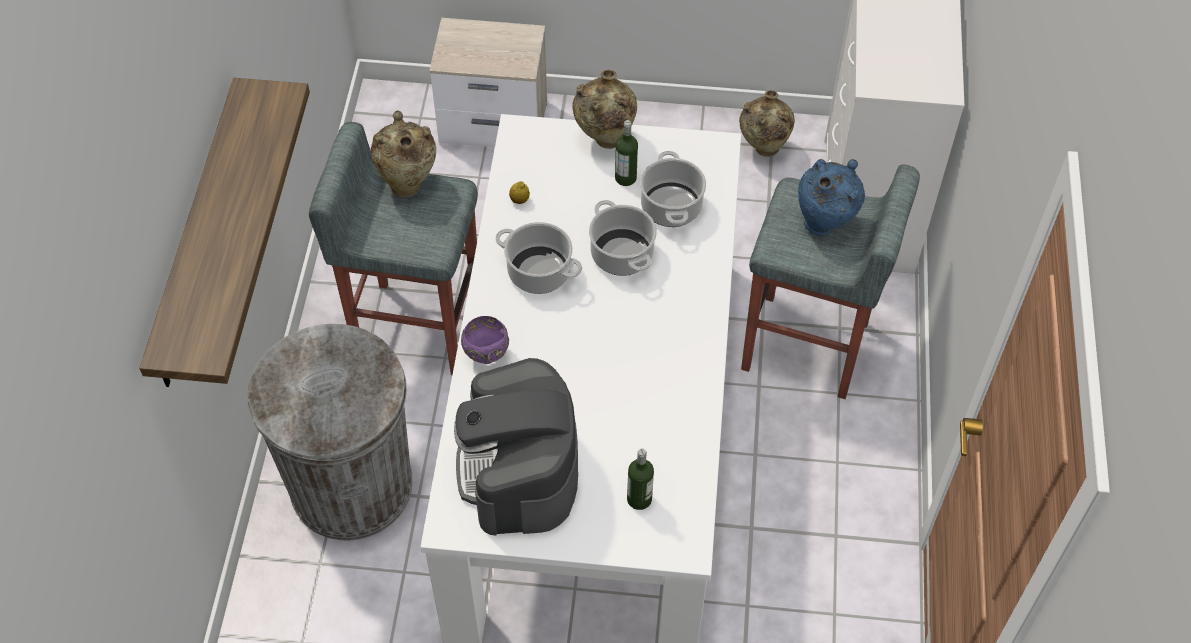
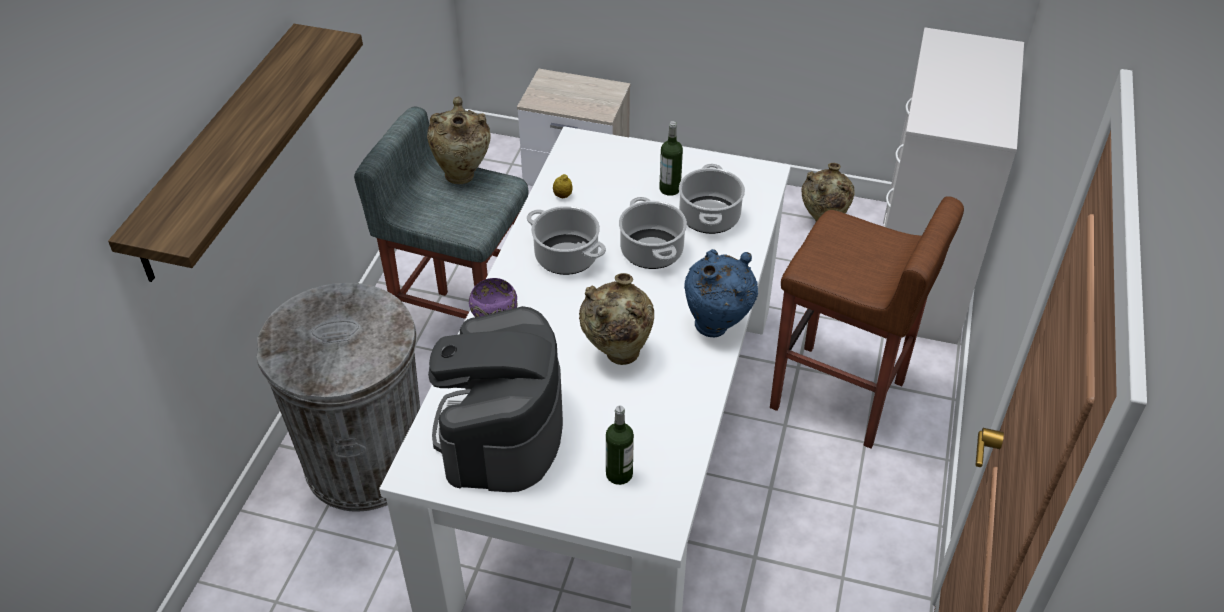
camera: 10 degrees right, 10 degrees down
(604, 140) = (656, 157): beige vase -> beige vase (617, 355)
(807, 348) = (839, 397): grey stool -> brown stool
(824, 225) = (861, 253): blue vase -> blue vase (717, 327)

